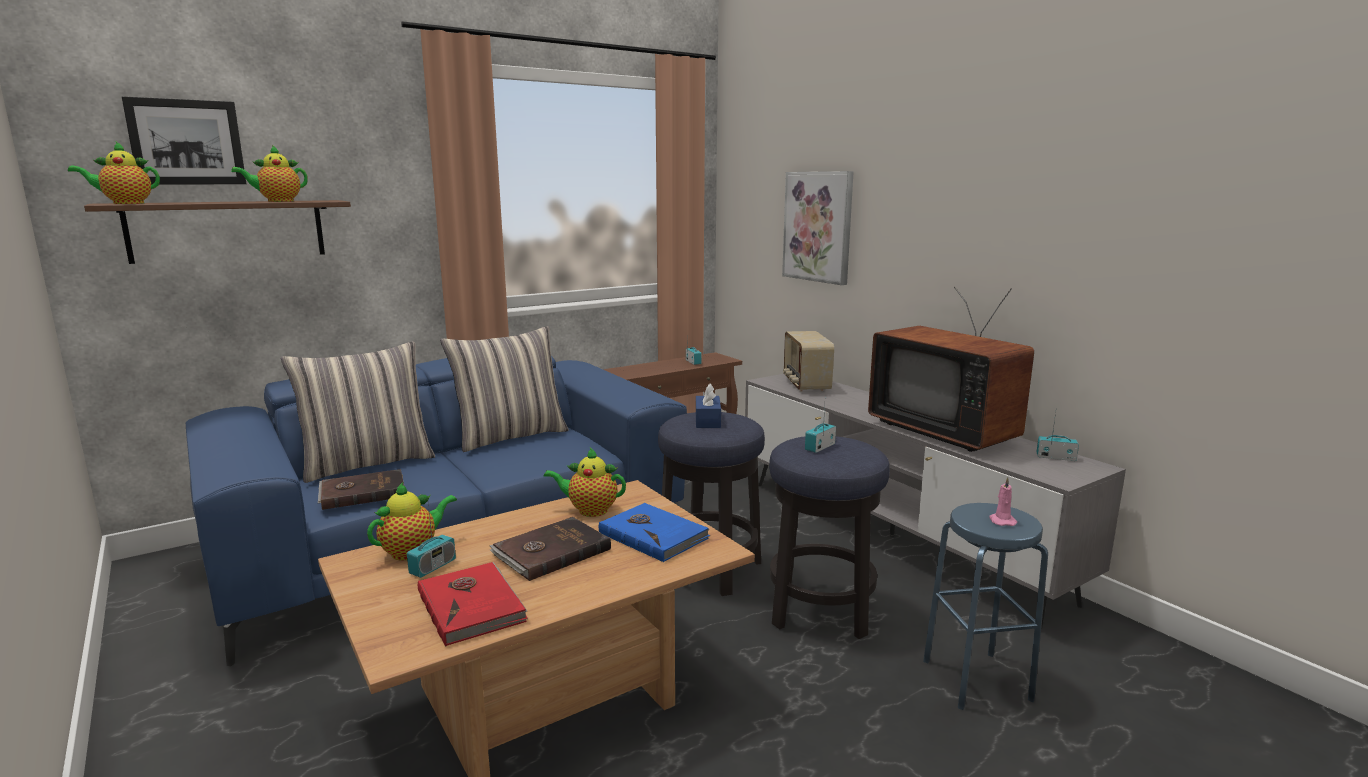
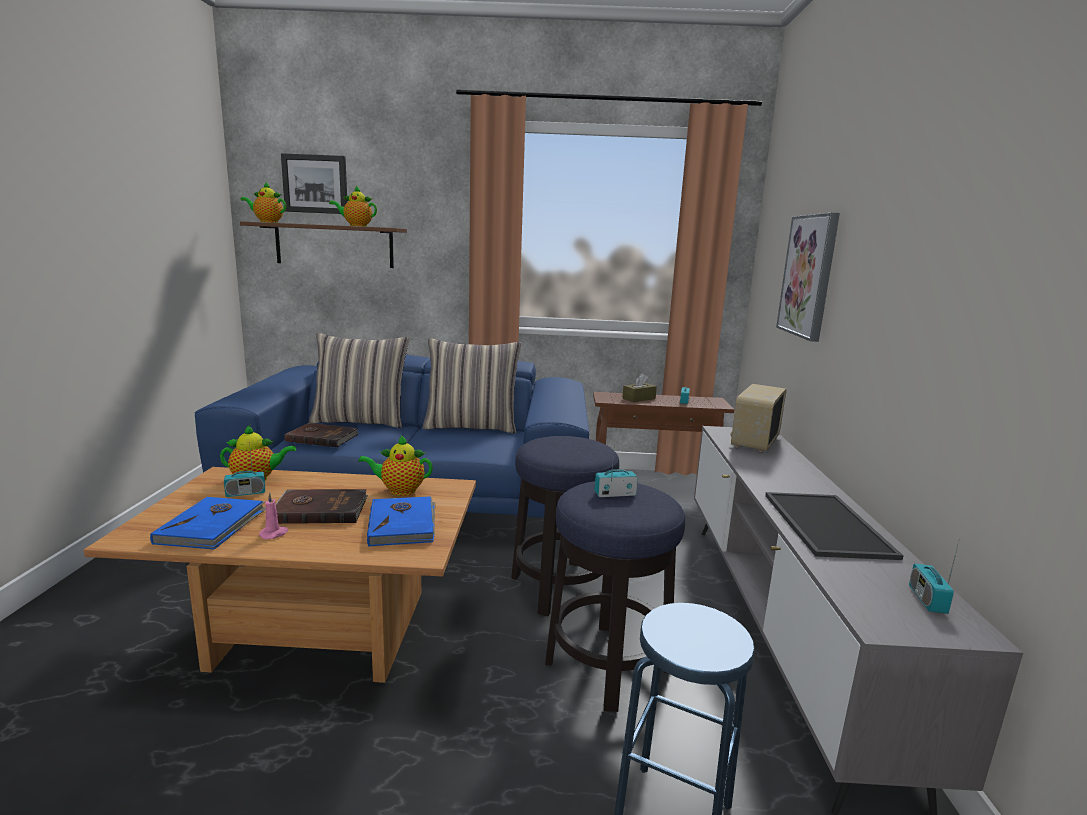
camera: 35 degrees right, 0 degrees up
(472, 606) = (213, 526): red book -> blue book
(589, 510) = (399, 490): teapot -> teapot turned 45 degrees counterclockwise
(652, 368) = (639, 398): none -> brown tissue box
(707, 420) = (567, 445): blue tissue box -> none
(946, 431) = (829, 525): television -> tray
(1001, 521) = (700, 638): pink candle -> pink candle (274, 534)
(1056, 457) = (927, 600): radio -> radio turned 135 degrees counterclockwise

